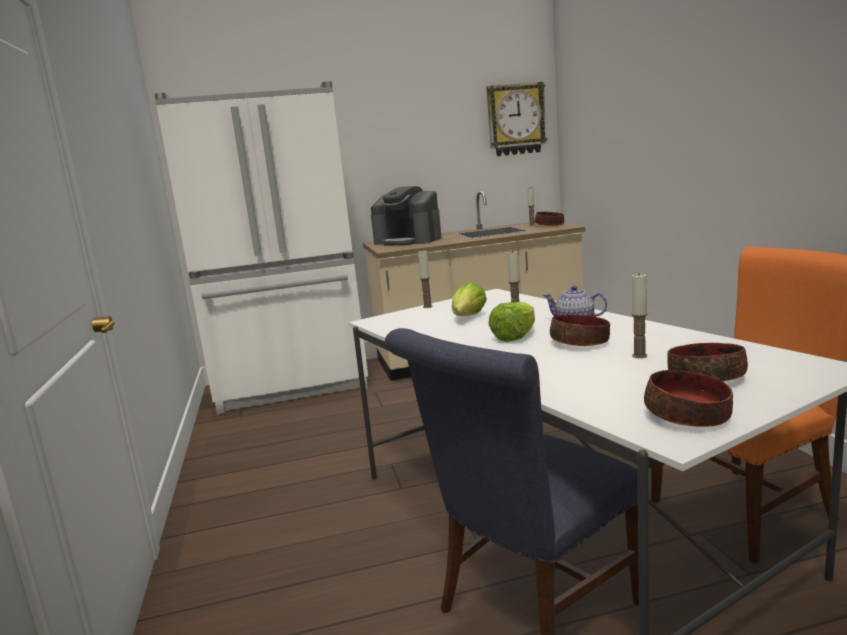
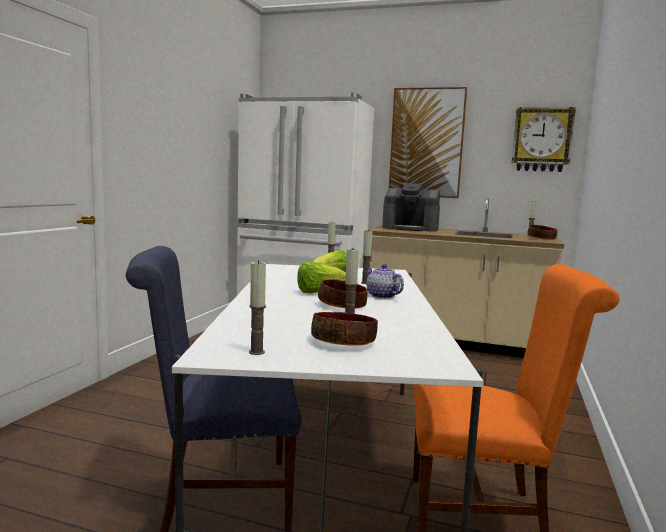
camera: 30 degrees right, 5 degrees down
(395, 136) = (426, 143): none -> picture
(408, 241) = (410, 228): coffee machine -> coffee machine turned 45 degrees counterclockwise
(688, 416) = (257, 352): bowl -> candle

